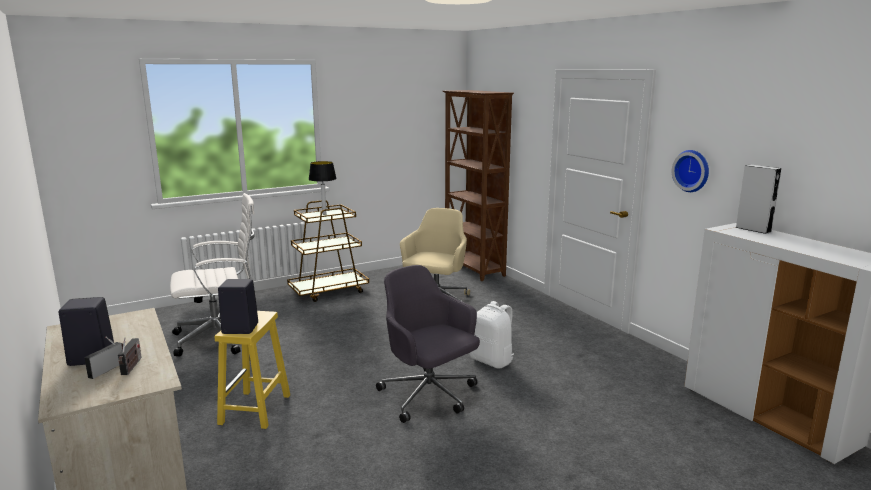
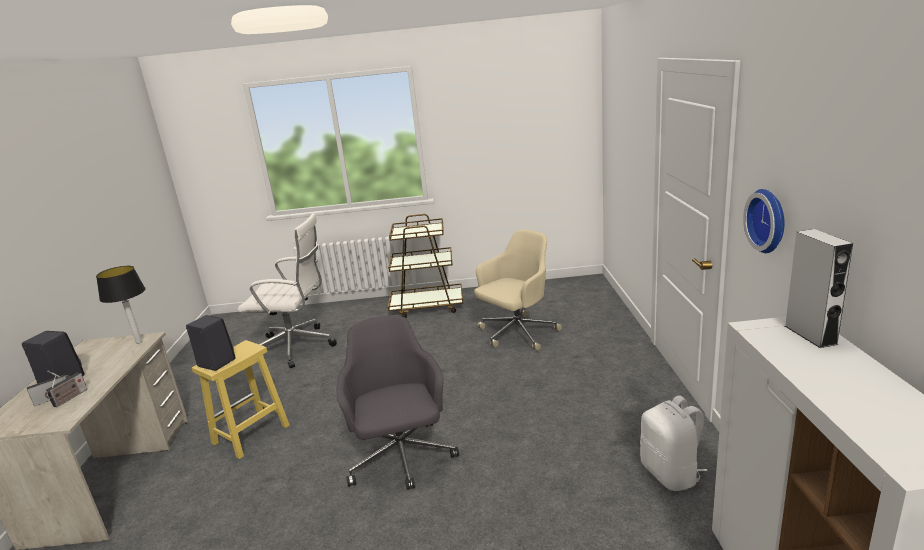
camera: 30 degrees right, 5 degrees up
(324, 214) = (417, 229): table lamp -> table lamp (138, 342)
(473, 269) = (596, 295): brown bookcase -> none
(492, 361) = (505, 427): white backpack -> white backpack (671, 474)

